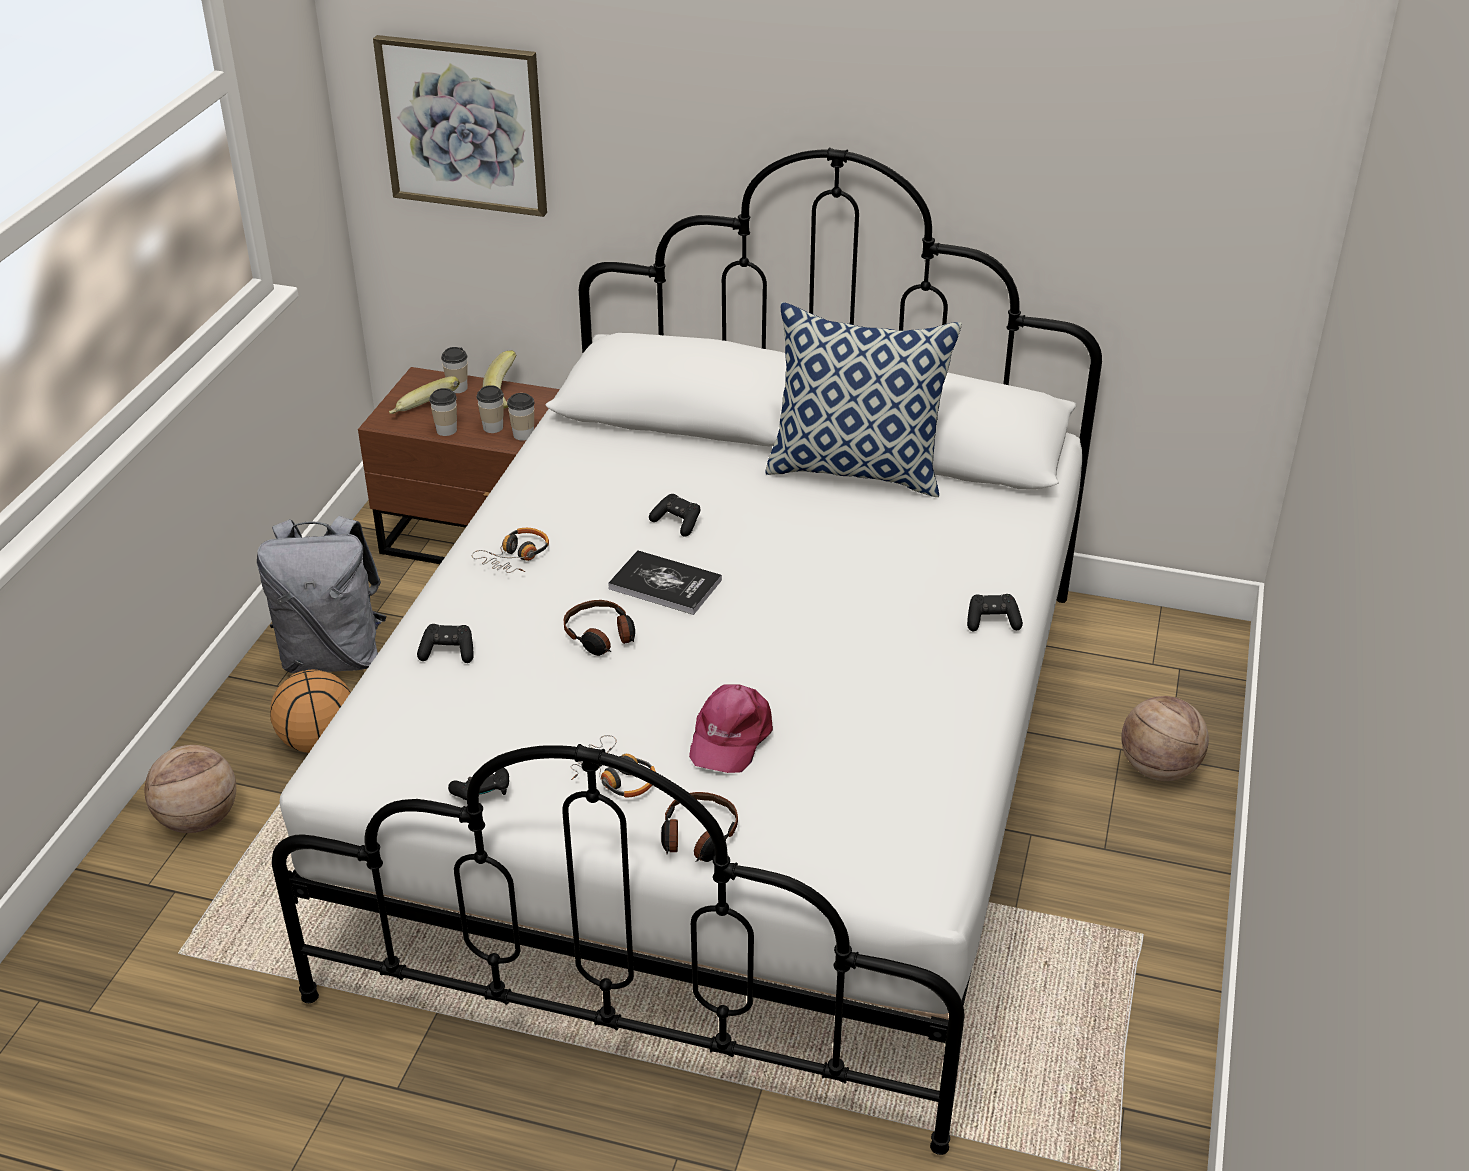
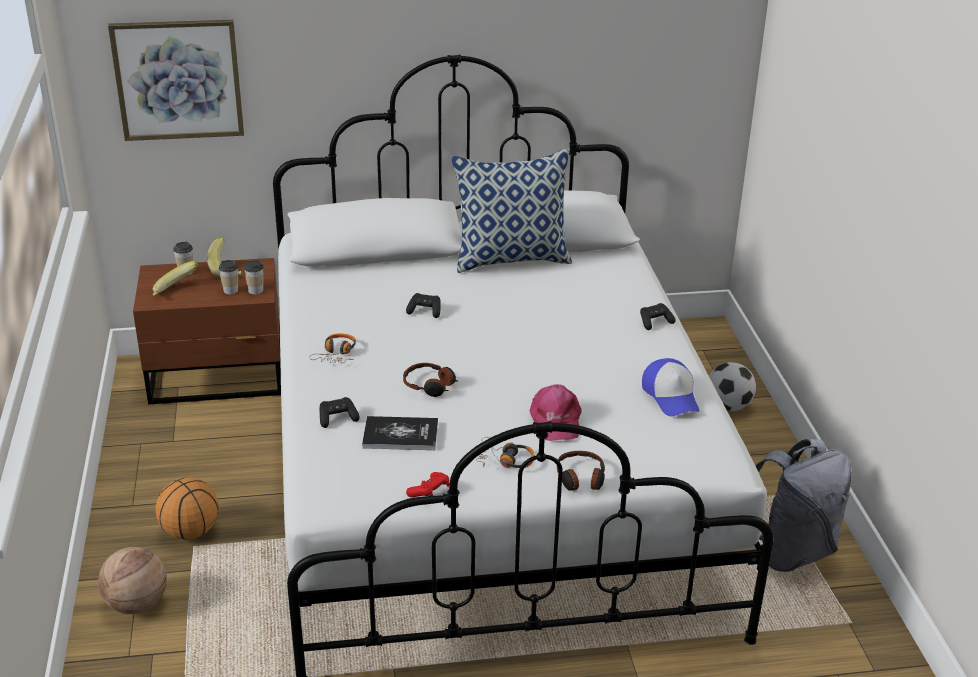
camera: 25 degrees left, 5 degrees down
(333, 656) = (161, 476): grey backpack -> grey backpack (789, 551)
(446, 430) = (199, 298): cup -> none
(483, 795) = (429, 492): black game controller -> red game controller
(665, 584) = (446, 347): book -> book (400, 435)
(926, 746) = (671, 396): none -> cap
(1158, 769) = (728, 406): basketball -> football

